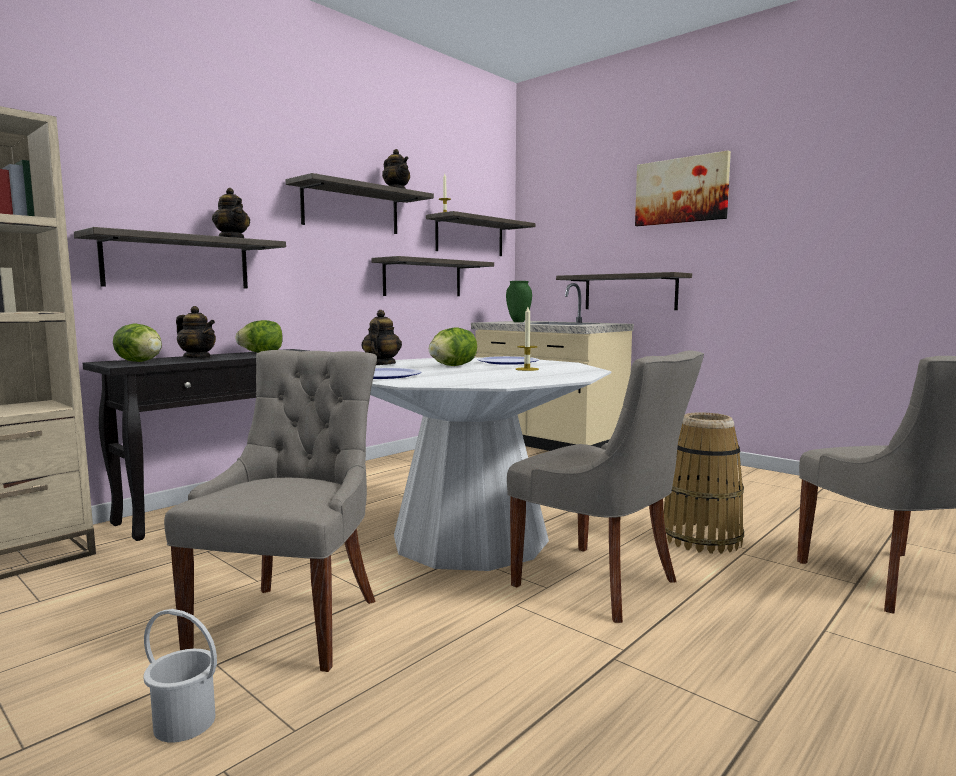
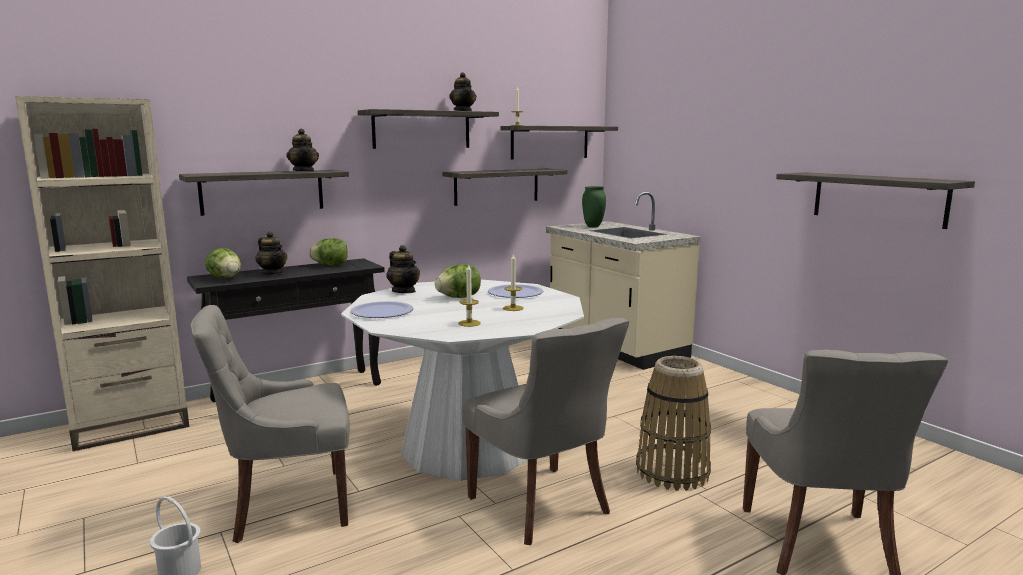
camera: 15 degrees right, 5 degrees up
(292, 622) = (287, 505): grey chair -> grey chair turned 135 degrees counterclockwise
(381, 364) = (404, 291): teapot -> teapot turned 120 degrees clockwise
(501, 378) = (469, 323): none -> candle
(630, 292) = (700, 204): shelf -> shelf (878, 198)
(681, 191) = (749, 104): picture -> none

